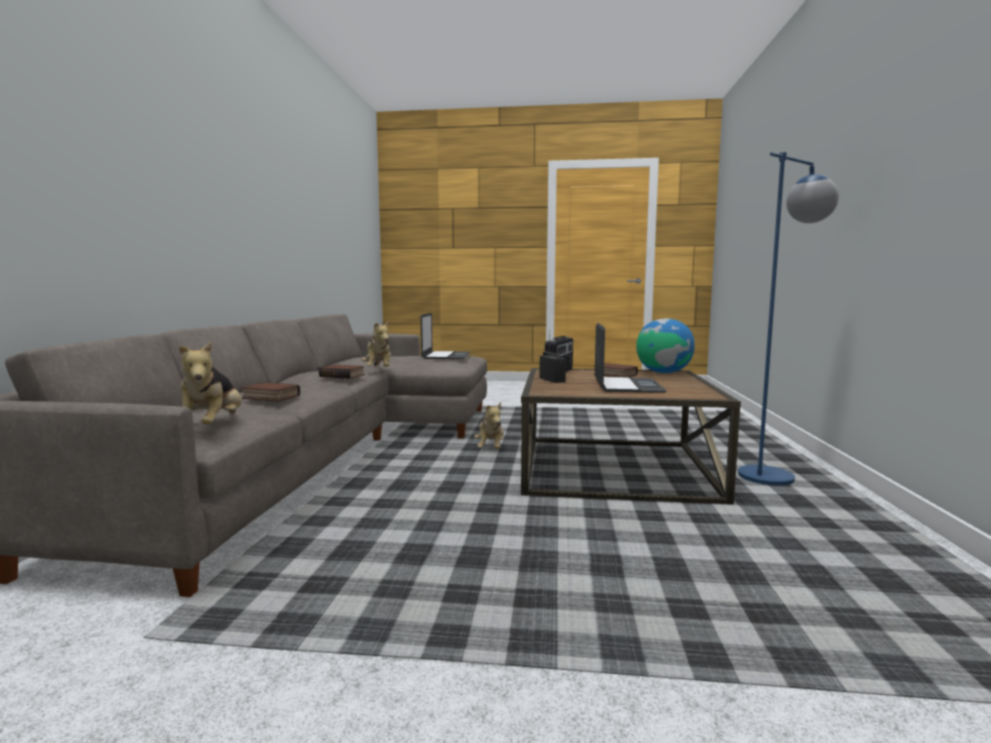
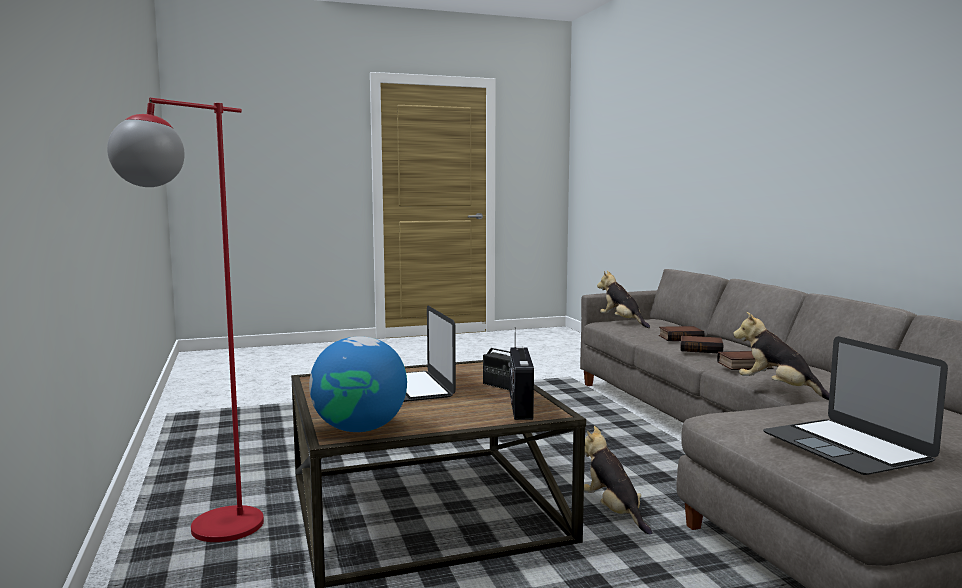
camera: 155 degrees right, 0 degrees up
(614, 375) = (436, 412): book -> book (701, 349)
(775, 474) = (206, 538): blue floor lamp -> red floor lamp

